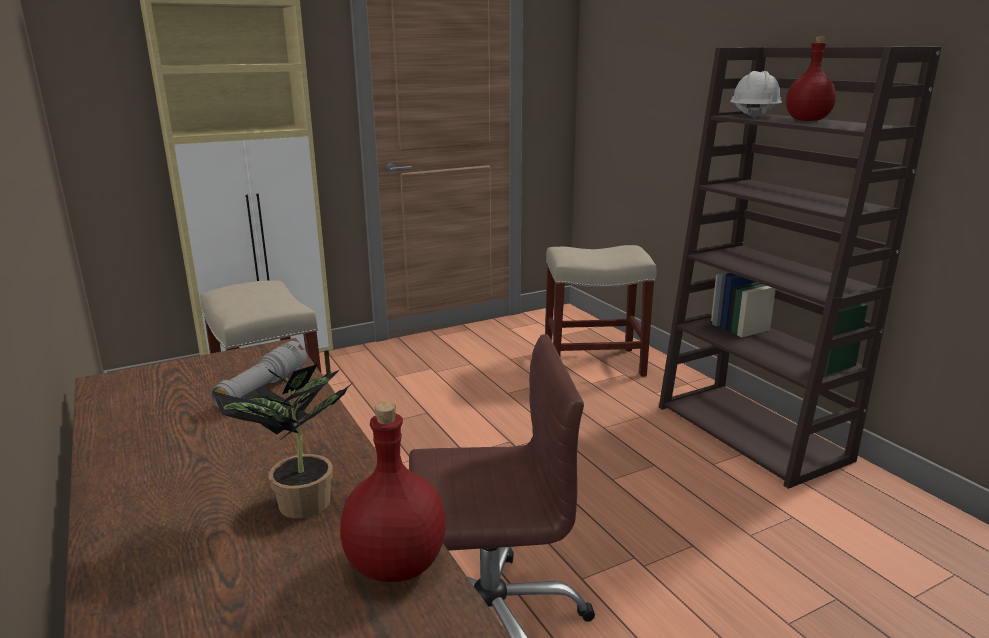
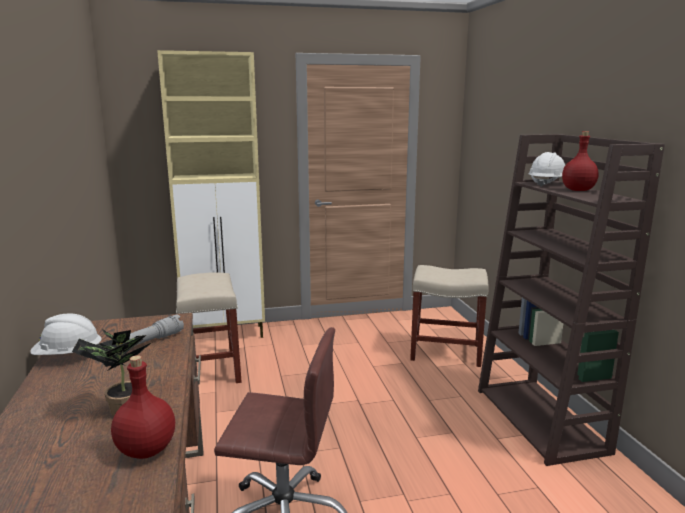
camera: 15 degrees right, 5 degrees down
(128, 430) = (68, 356): none -> white hard hat

